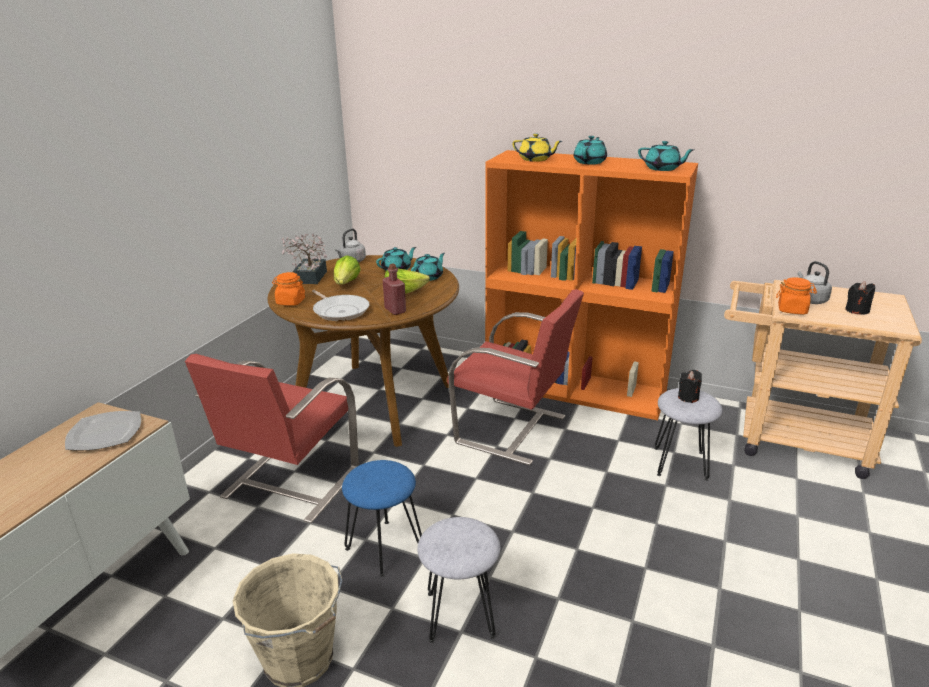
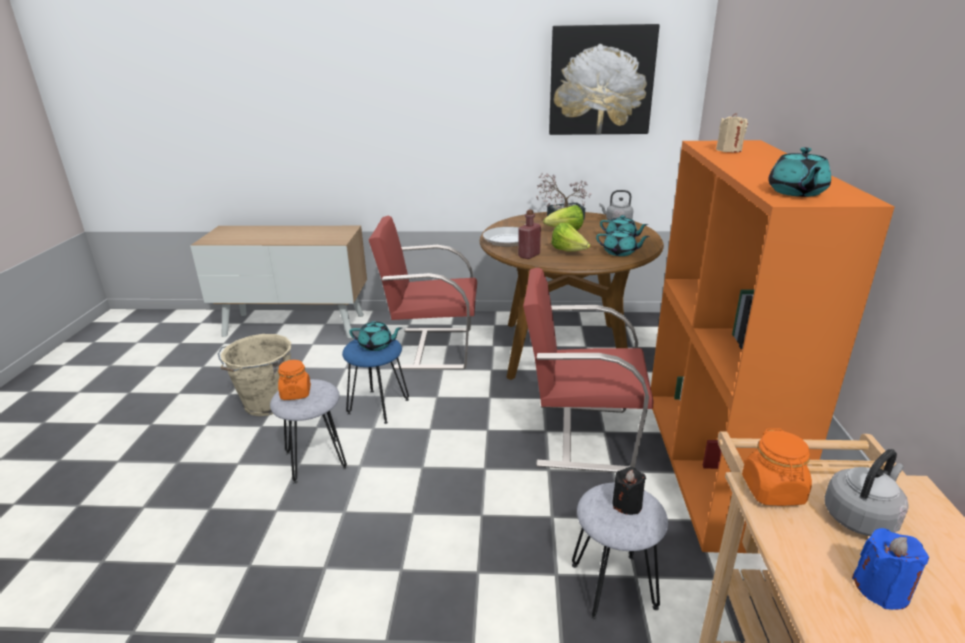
camera: 70 degrees right, 0 degrees up
(104, 434) = (326, 236): plate -> none
(283, 127) = (601, 81): none -> picture
(290, 302) = (511, 223): orange jar -> orange jar (296, 393)
(513, 430) = (580, 435): red chair -> red chair turned 90 degrees clockwise
(535, 159) = (728, 150): yellow teapot -> beige candle
(590, 162) = (762, 166): turquoise teapot -> turquoise teapot (376, 345)
(856, 310) = (881, 589): black candle -> blue candle

